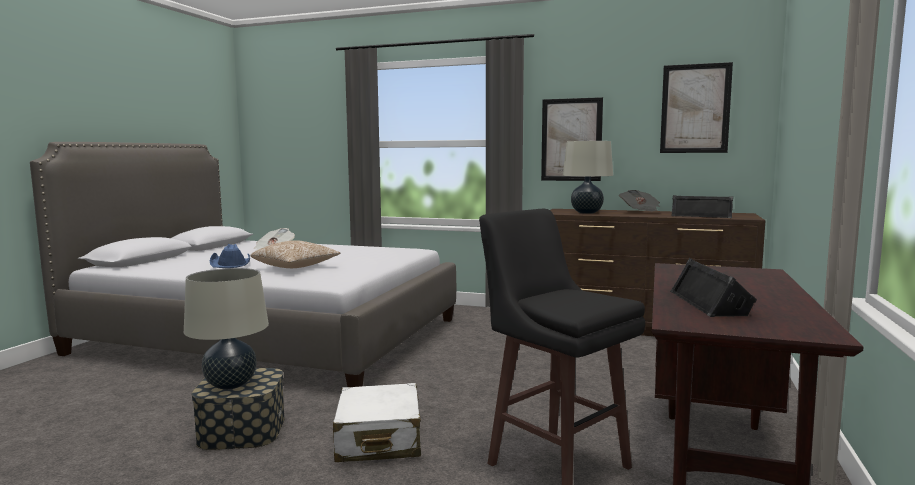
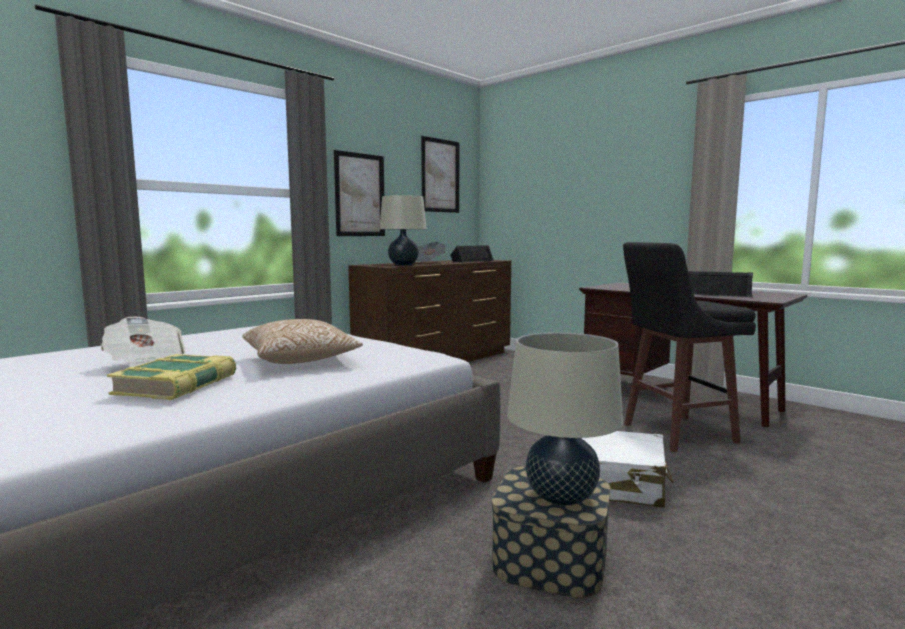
camera: 65 degrees left, 0 degrees up
(231, 264) = (177, 385): blue hat -> book

